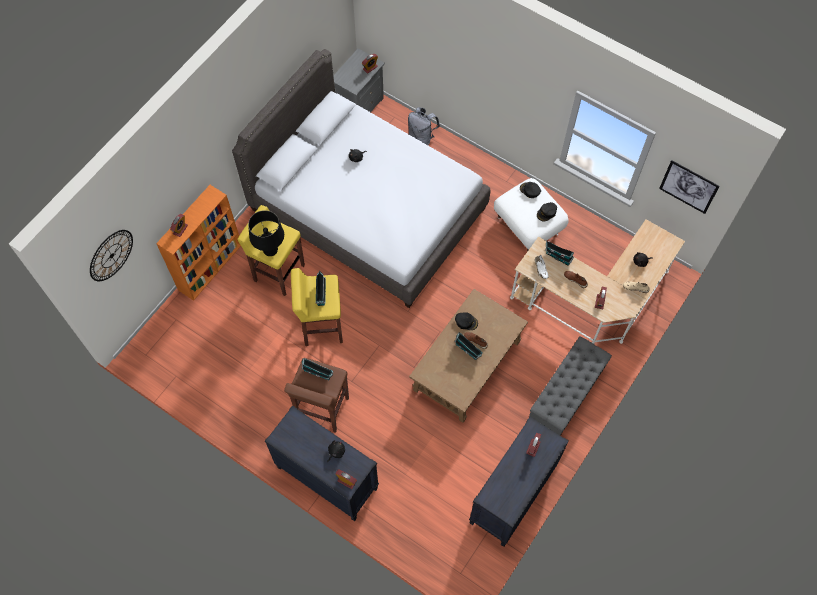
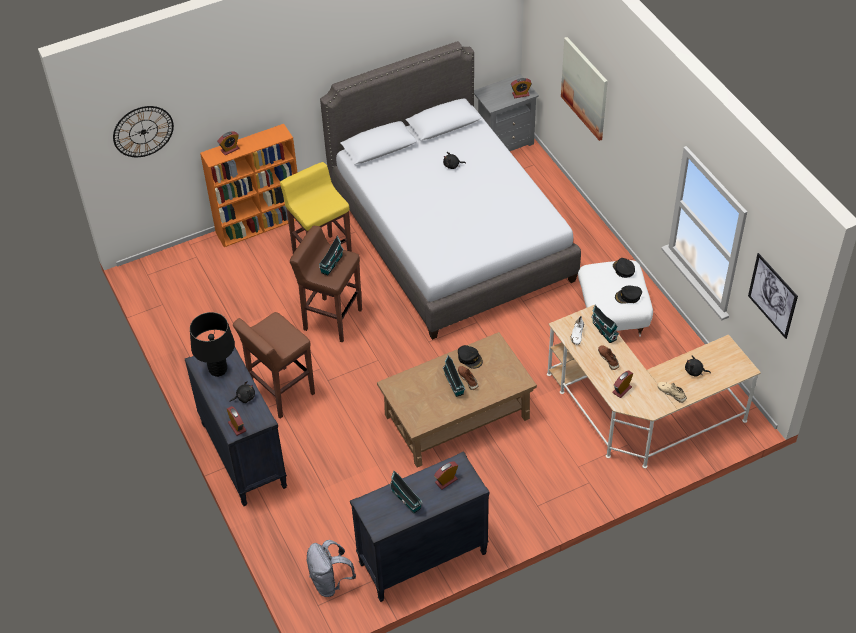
camera: 30 degrees right, 15 degrees down
(270, 250) = (309, 209): black table lamp -> black table lamp (218, 370)
(318, 373) = (281, 330): toy house -> toy house (407, 500)
(322, 326) = (332, 319): yellow stool -> brown stool
(422, 137) = (551, 192): grey backpack -> grey backpack (330, 582)
(444, 54) = (585, 88): none -> picture
(565, 396) = (545, 491): grey bench -> none

